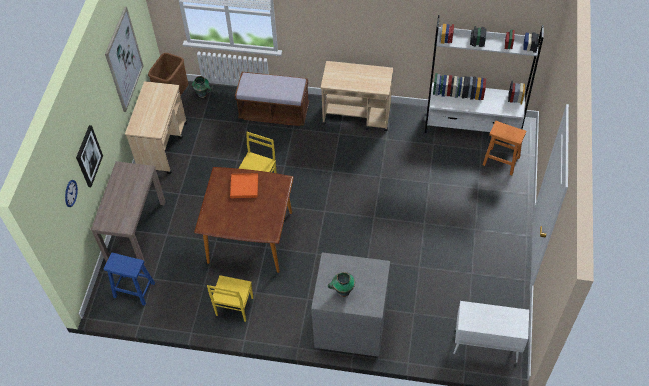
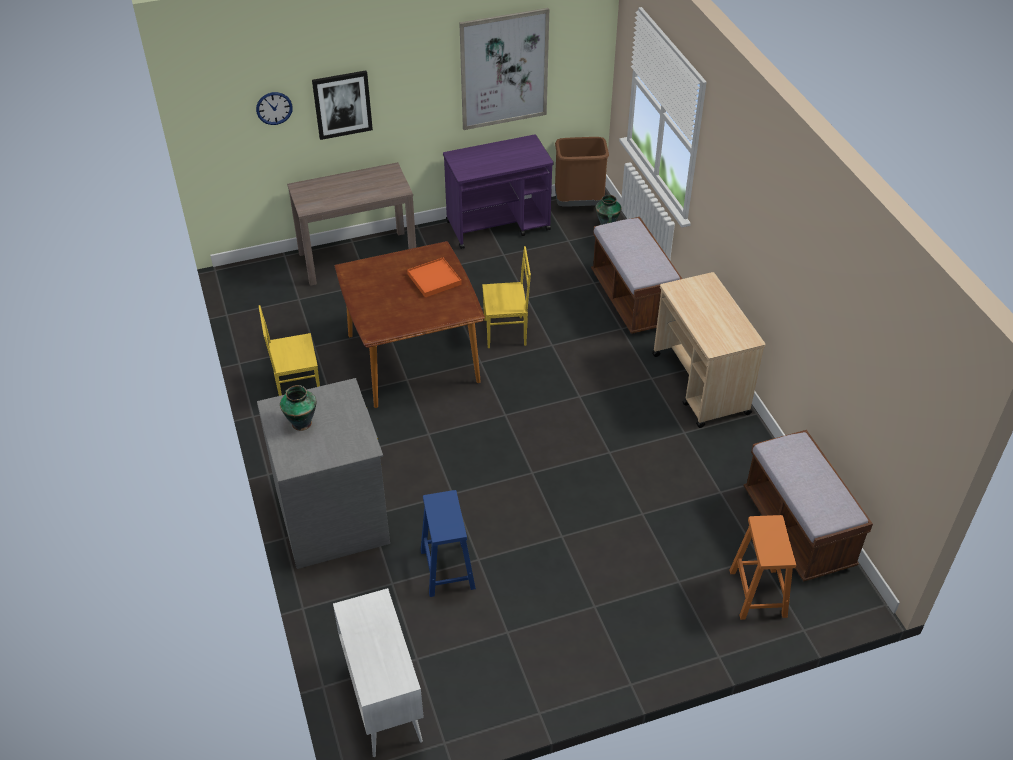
camera: 60 degrees right, 10 degrees down
(133, 290) = (273, 290): blue stool -> blue stool (447, 568)
(162, 145) = (499, 226): beige cart -> purple cart
(473, 126) = (797, 529): white bookcase -> brown bench

